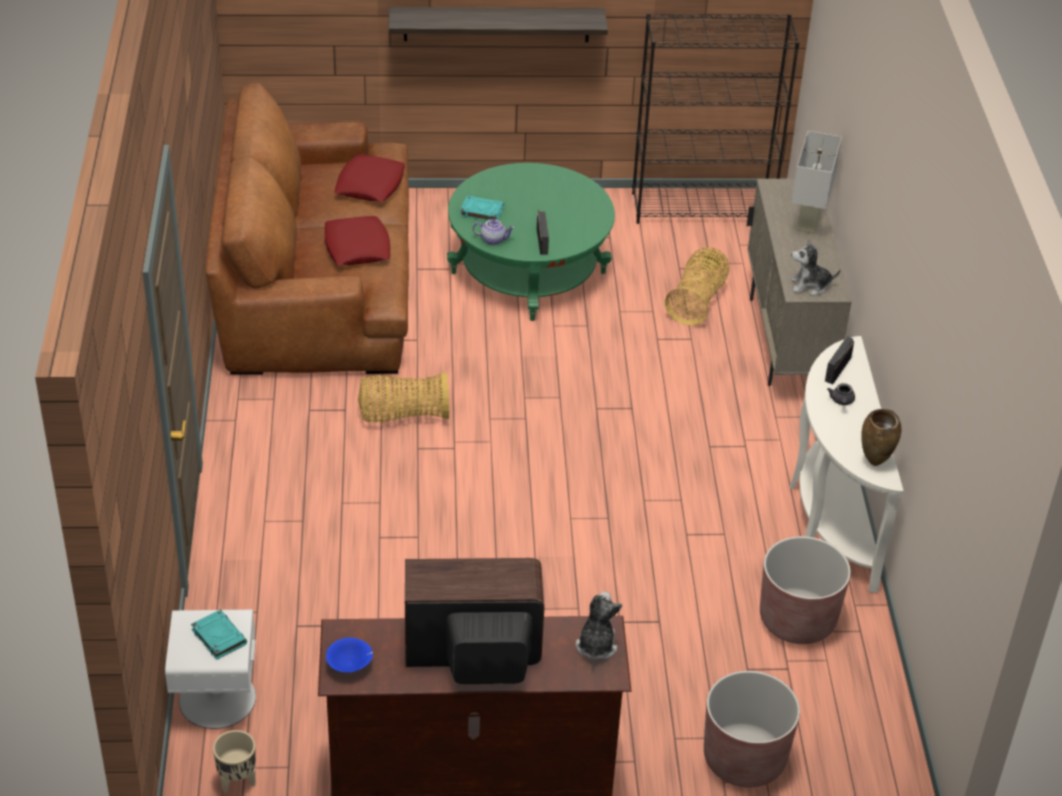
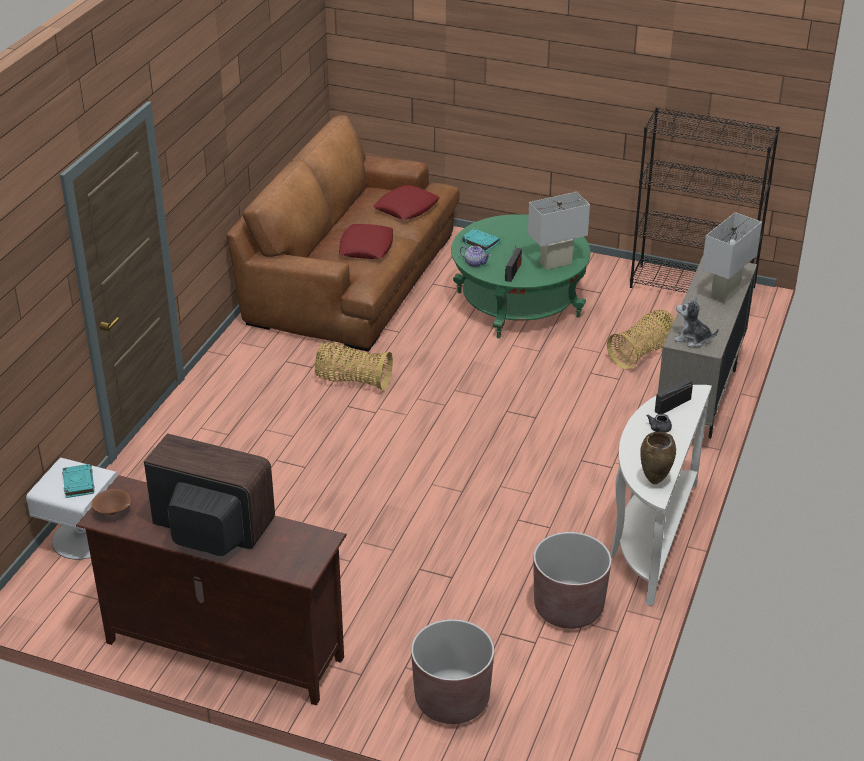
camera: 25 degrees right, 5 degrees down
(237, 781) = (56, 598): beige planter -> none
(350, 666) = (113, 512): blue bowl -> brown bowl
(496, 24) = (536, 99): shelf -> none
(582, 220) = (556, 263): none -> white table lamp
(596, 645) = (308, 549): plush toy -> none

